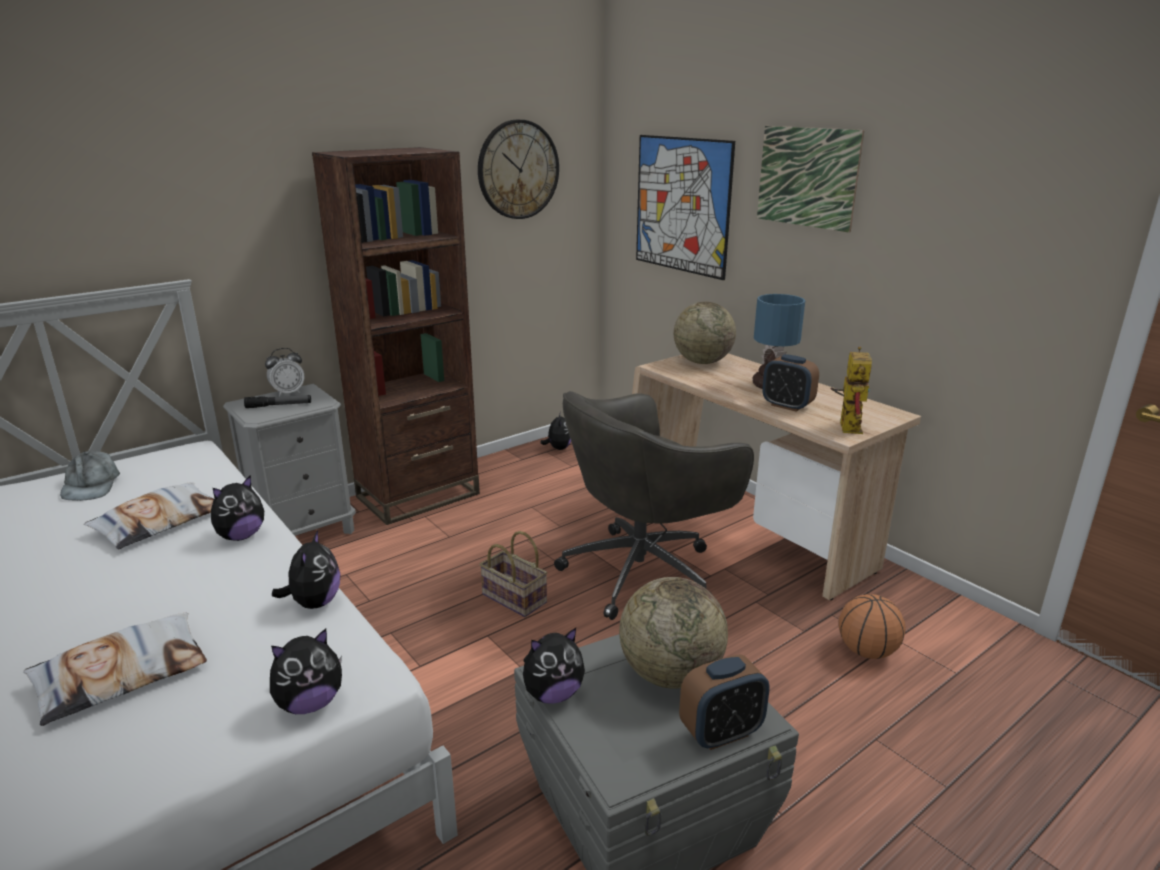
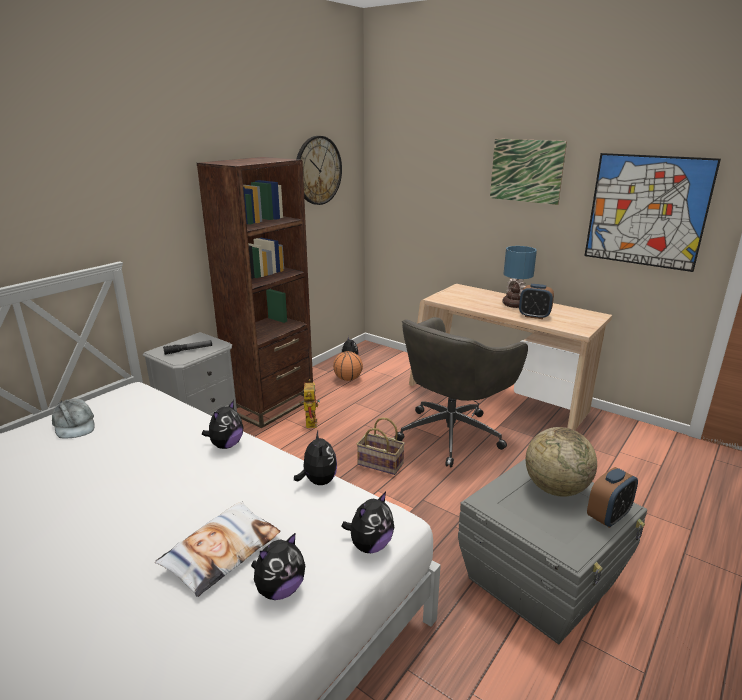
camera: 15 degrees left, 0 degrees up
(158, 522) = (154, 444): pillow -> none
(288, 393) = (187, 340): alarm clock -> none
(552, 694) = (497, 513): plush toy -> plush toy (279, 589)
(682, 205) = (430, 191): picture -> picture (646, 211)
(702, 362) = (460, 293): globe -> none
(846, 425) = (577, 324): toy robot -> toy robot (309, 421)
(866, 651) = (607, 461): basketball -> basketball (348, 379)

